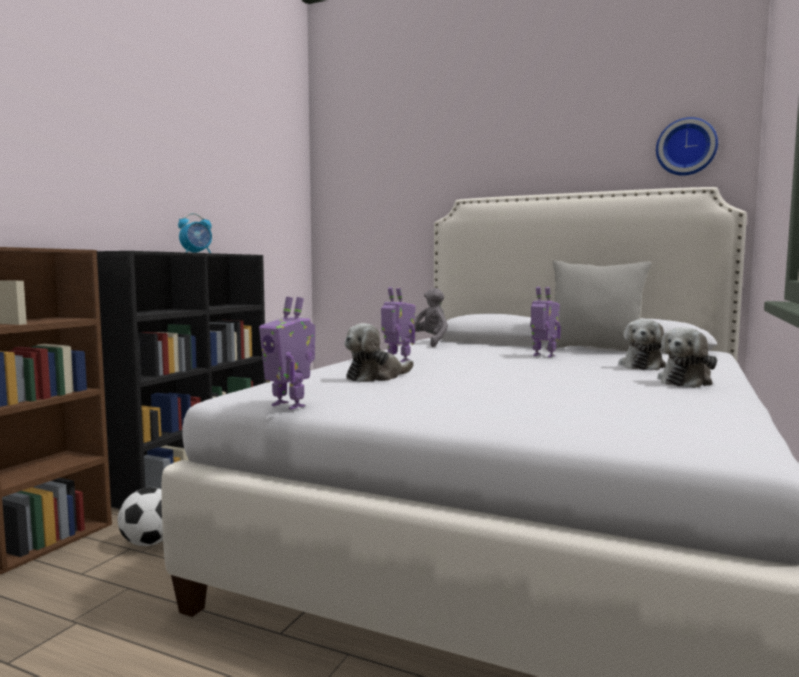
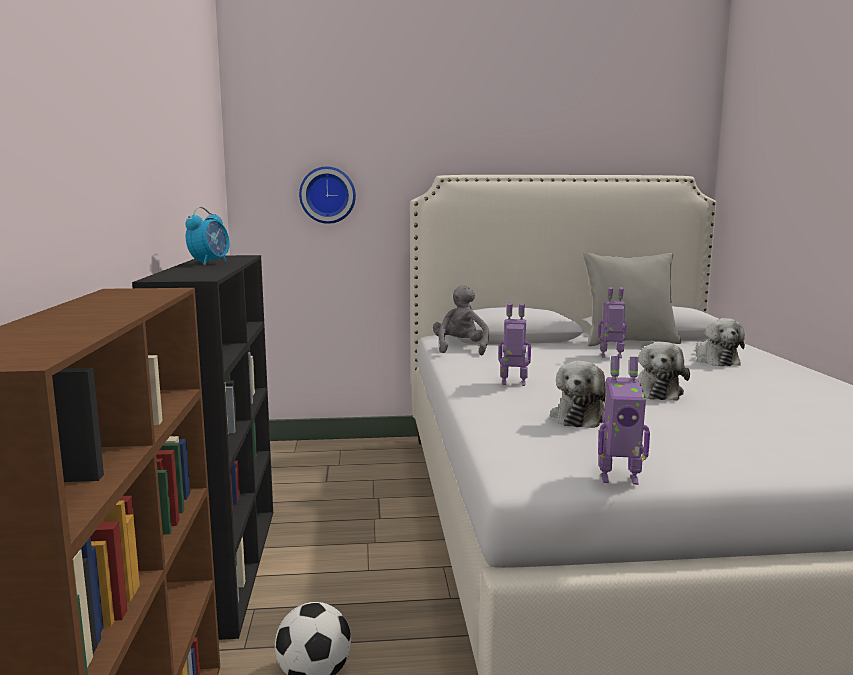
camera: 30 degrees left, 5 degrees up
(686, 147) = (662, 135): wall clock -> wall clock (327, 195)
(686, 381) = (794, 378): plush toy -> plush toy (657, 392)

